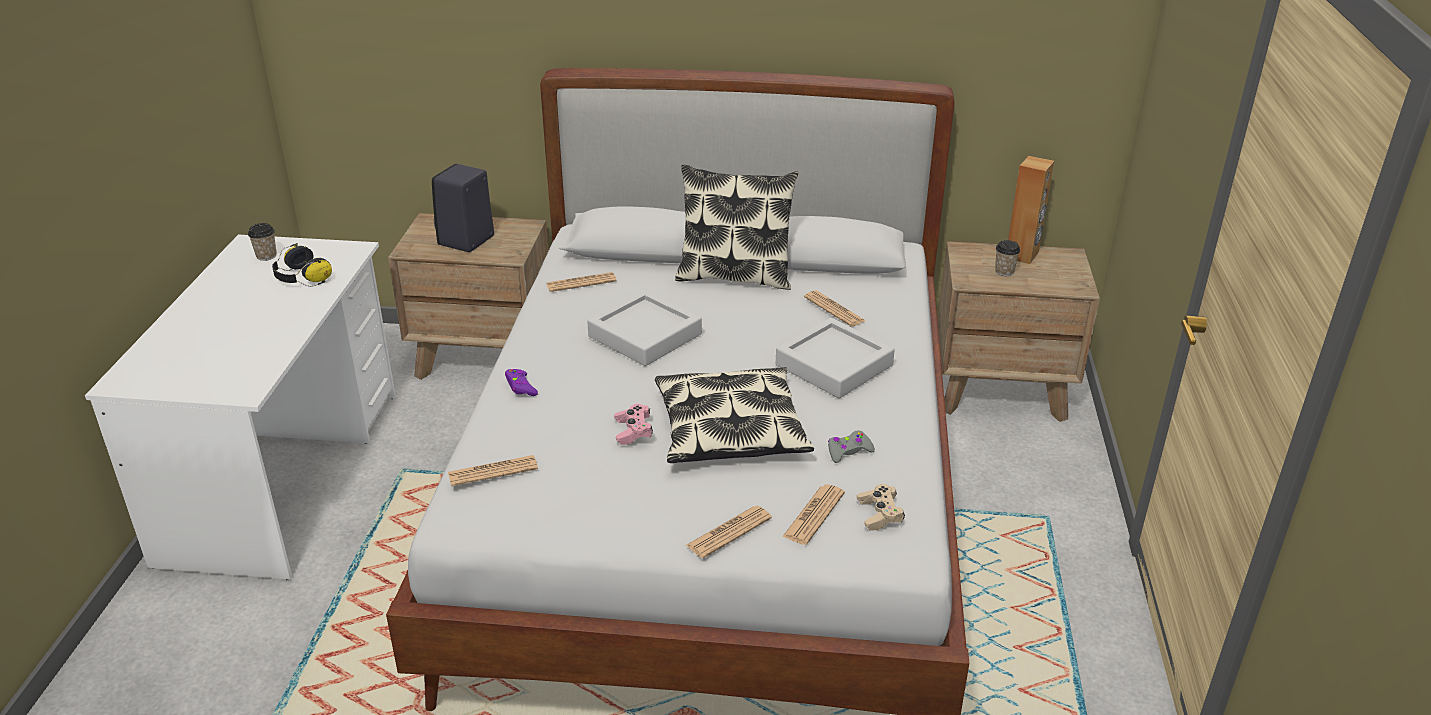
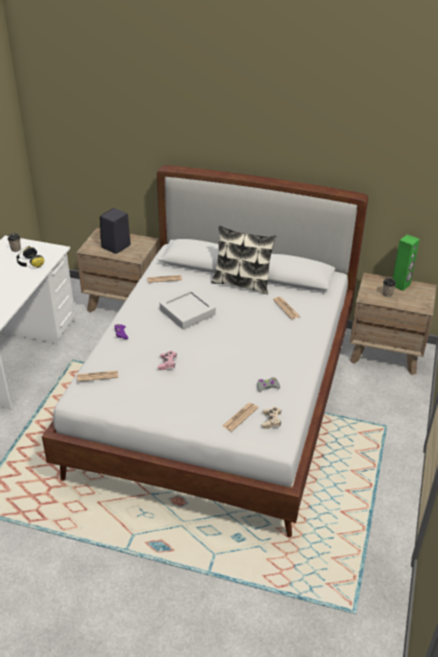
camera: 10 degrees right, 5 degrees up
(729, 532) = (198, 420): newspaper -> none
(730, 430) = (214, 368): pillow -> none
(834, 365) = (275, 339): grey tray -> none
(1022, 255) = (401, 285): brown speaker -> green speaker

